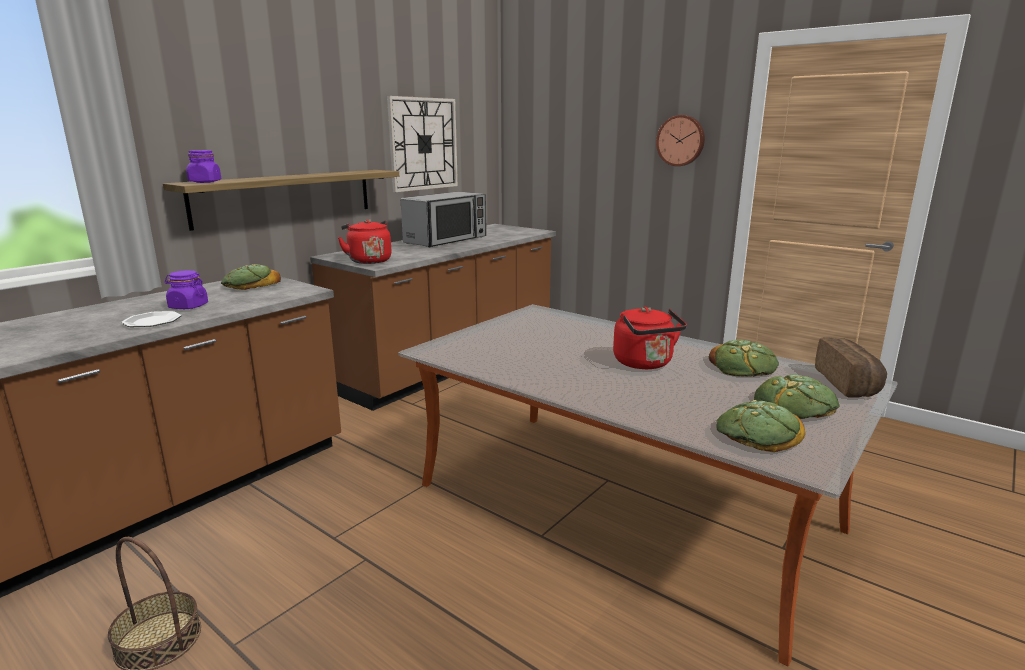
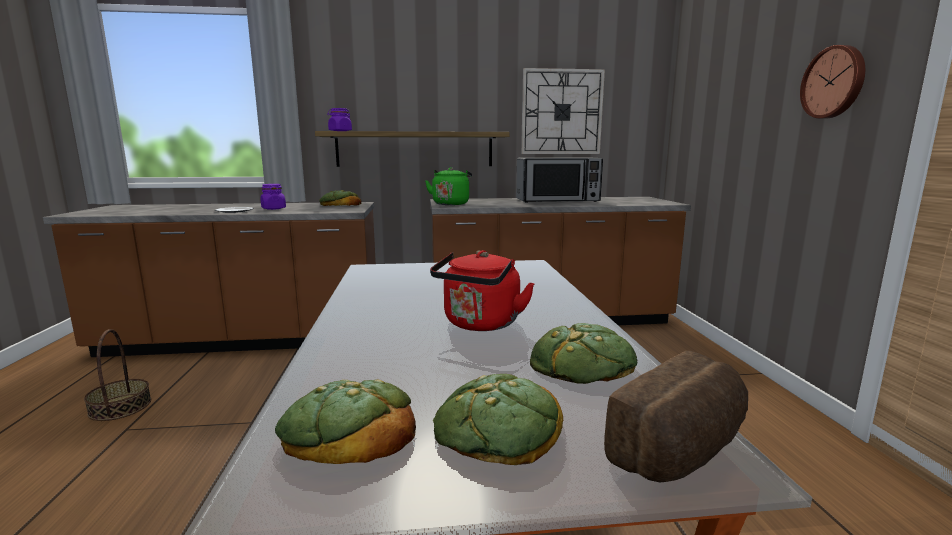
camera: 45 degrees right, 5 degrees down
(368, 260) = (451, 203): red kettle -> green kettle

